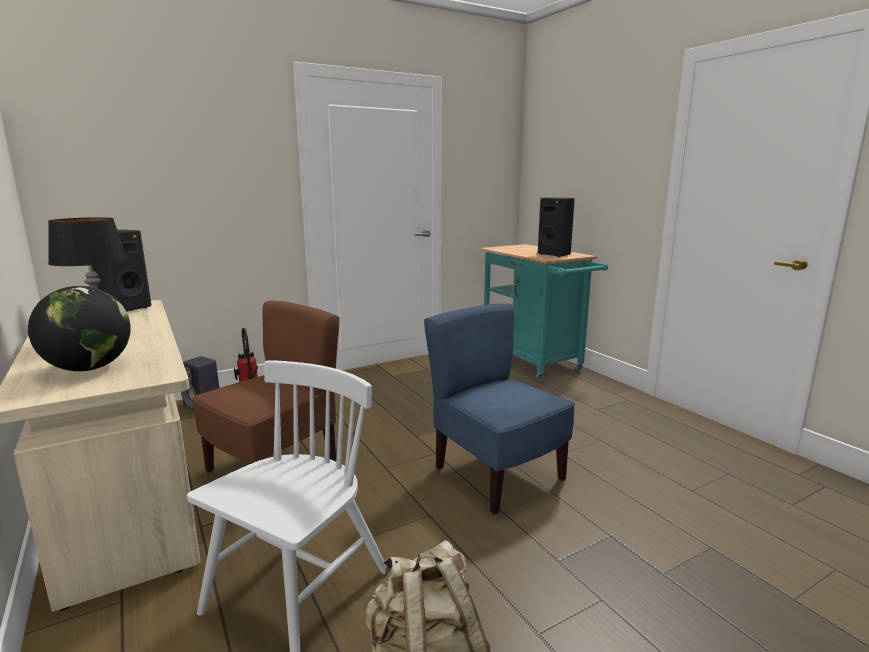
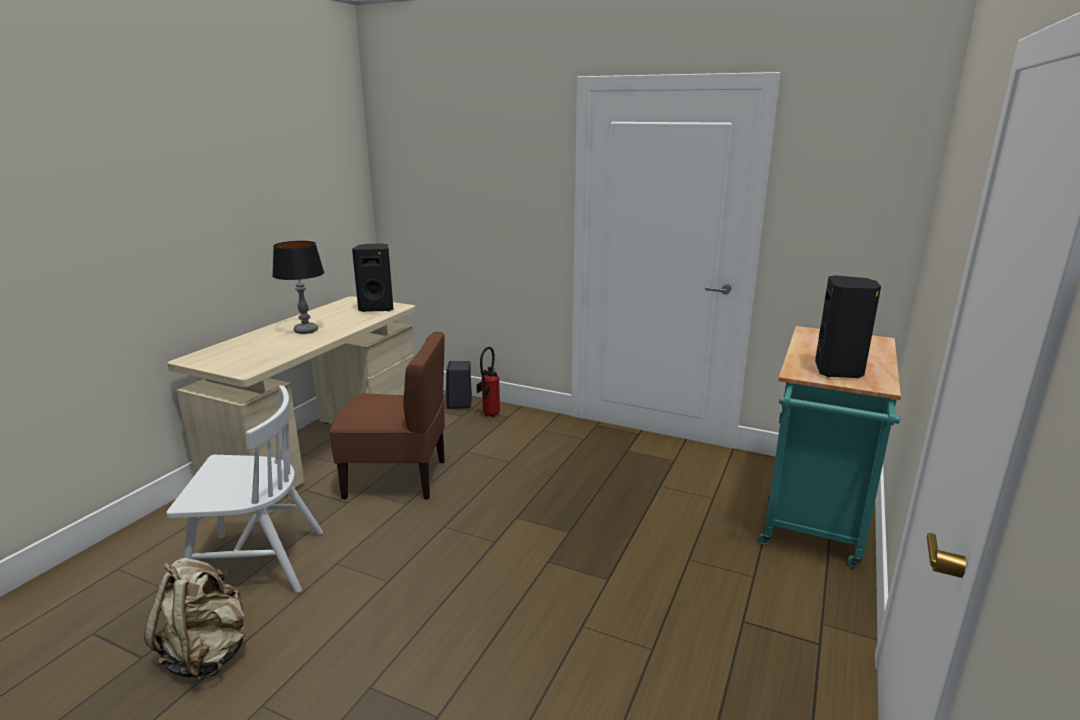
camera: 55 degrees right, 5 degrees up
(89, 368) = (246, 351): globe -> none
(496, 475) = (490, 594): blue chair -> none

